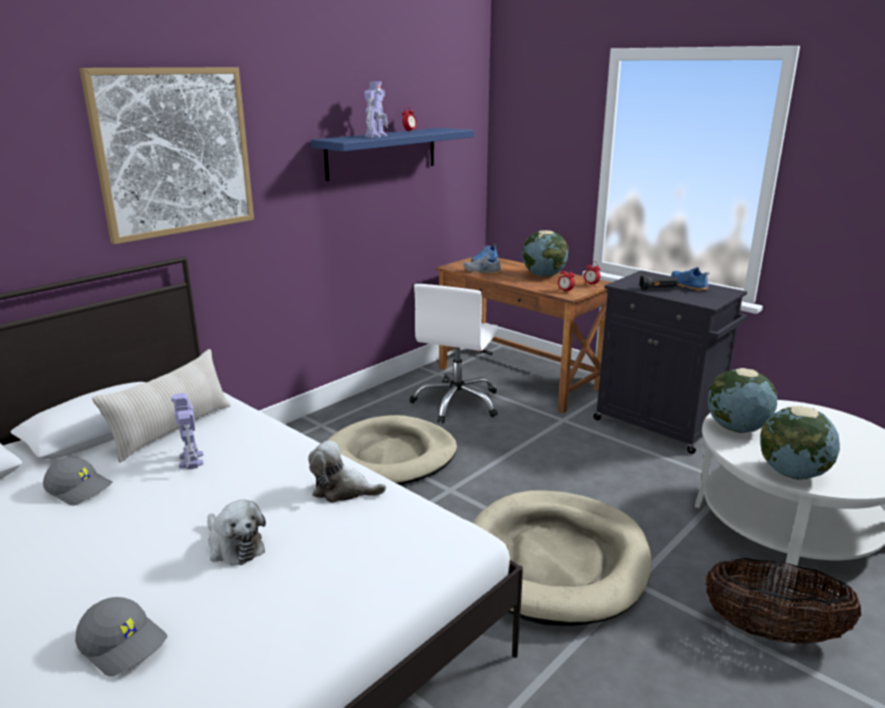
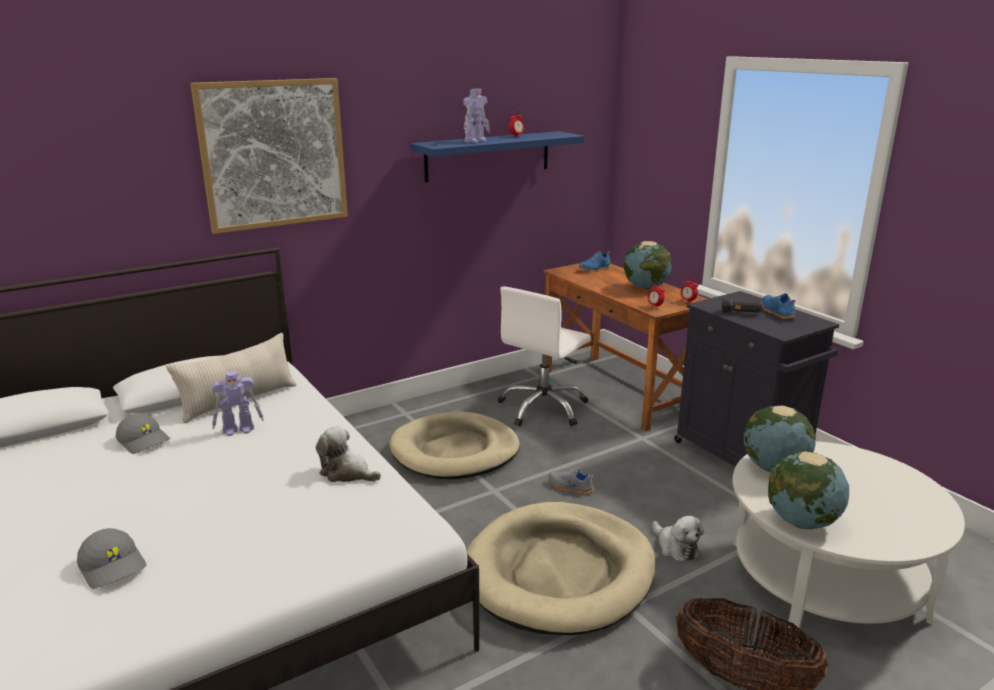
camera: 15 degrees right, 0 degrees up
(191, 461) = (239, 429): toy robot -> toy robot turned 105 degrees counterclockwise
(234, 546) = (234, 506): plush toy -> plush toy (676, 547)
(482, 272) = (585, 279): grey shoe -> grey shoe (570, 487)

